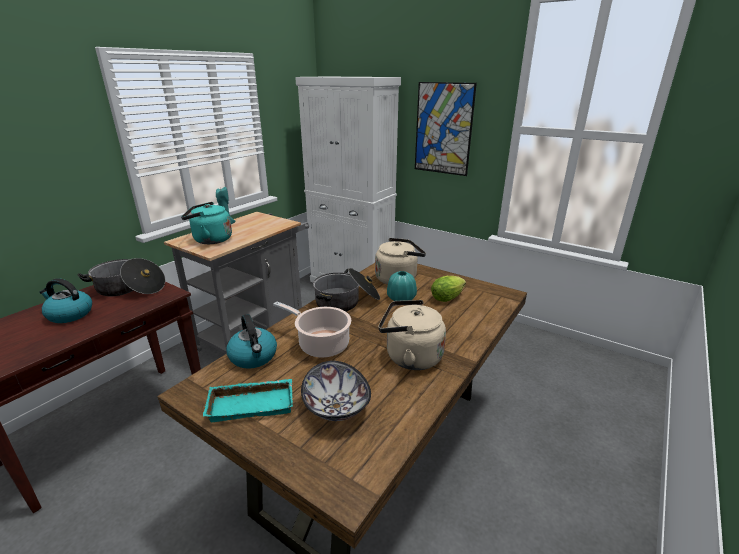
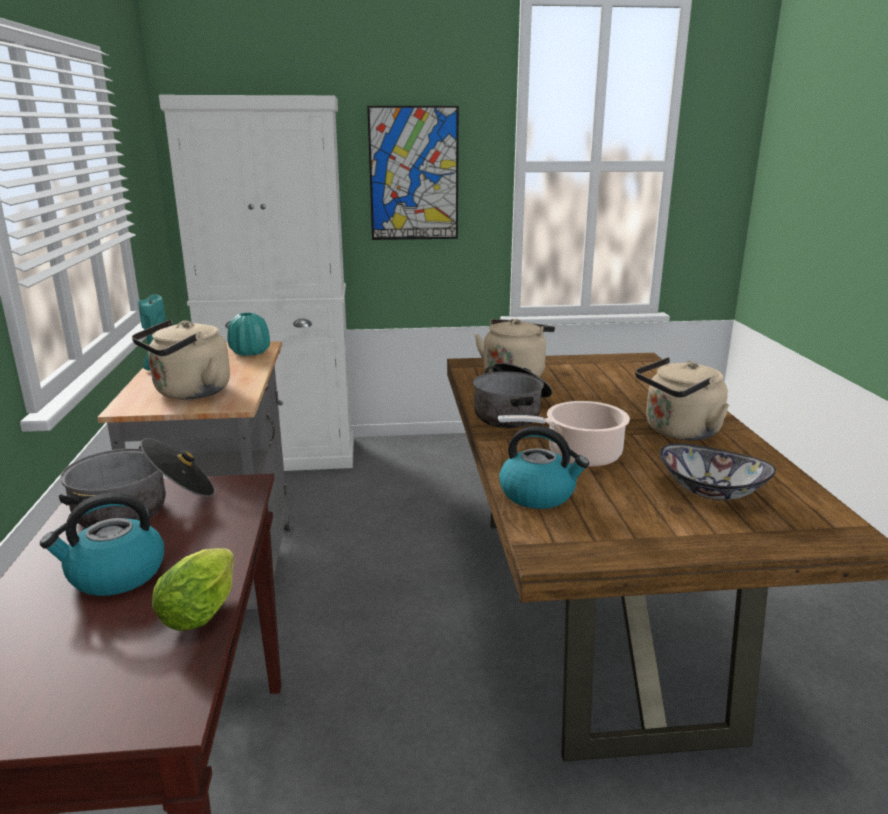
camera: 40 degrees left, 5 degrees down
(210, 240) = (188, 393): turquoise kettle -> beige kettle
(252, 403) = (637, 526): turquoise tray -> none
(401, 298) = (560, 391): turquoise vase -> turquoise vase (250, 352)
(448, 297) = (601, 376): lettuce -> lettuce (203, 609)

